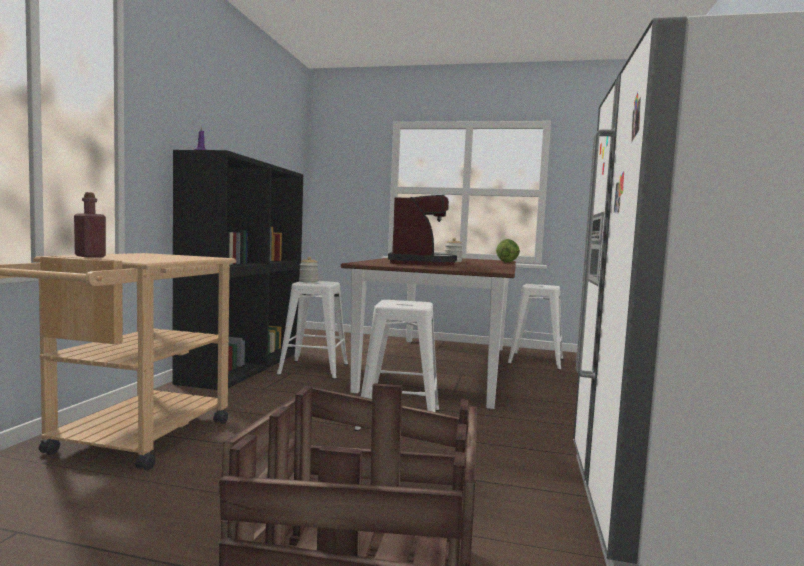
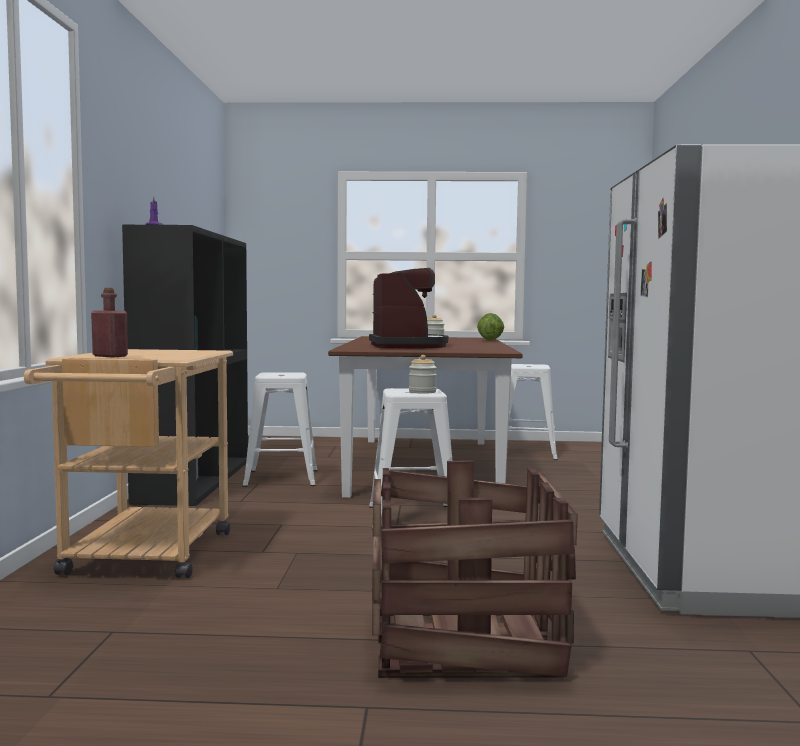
camera: 10 degrees left, 0 degrees up
(308, 281) = (271, 373): jar -> jar (422, 392)

